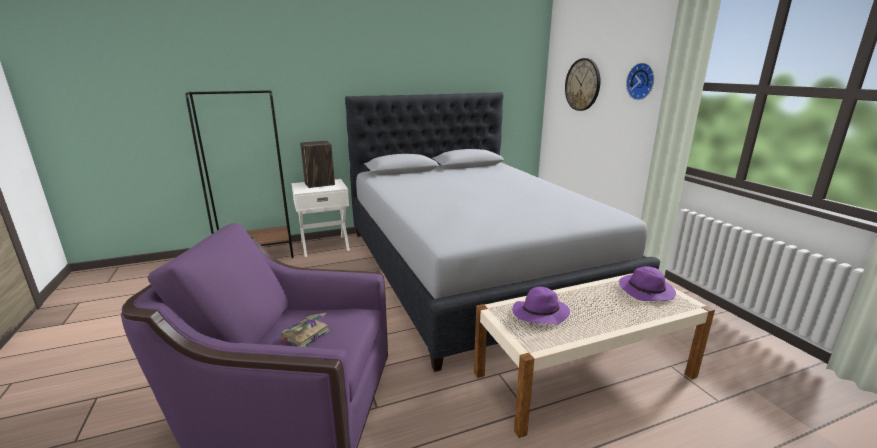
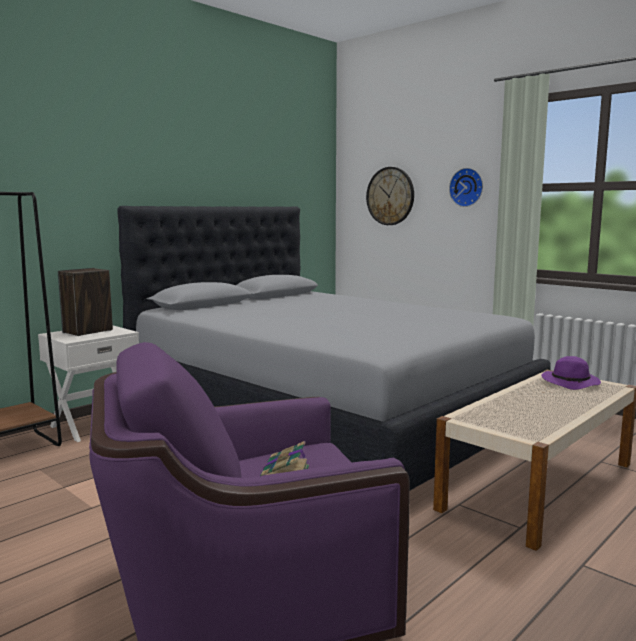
camera: 25 degrees left, 10 degrees down
(539, 314) = (506, 413): purple hat -> none

